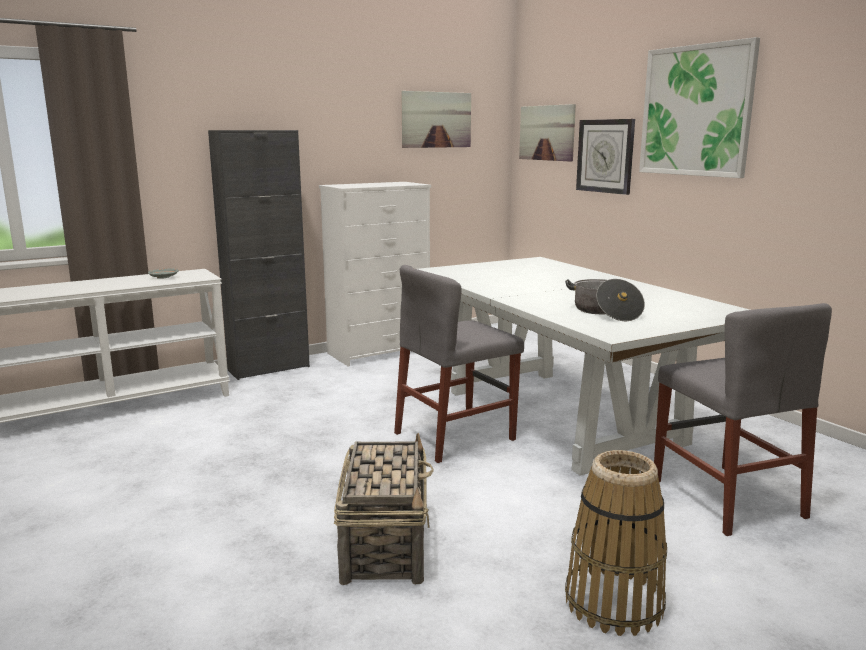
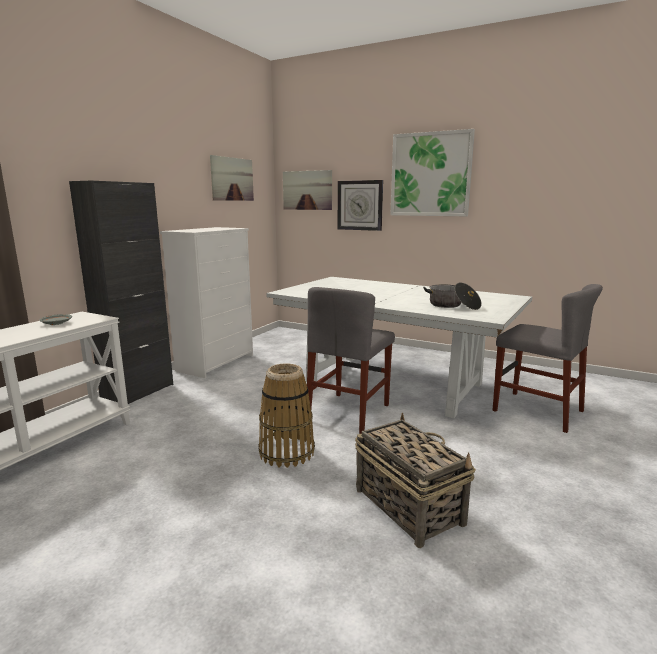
camera: 30 degrees left, 0 degrees up
(614, 603) = (575, 493): basket -> basket (287, 452)

